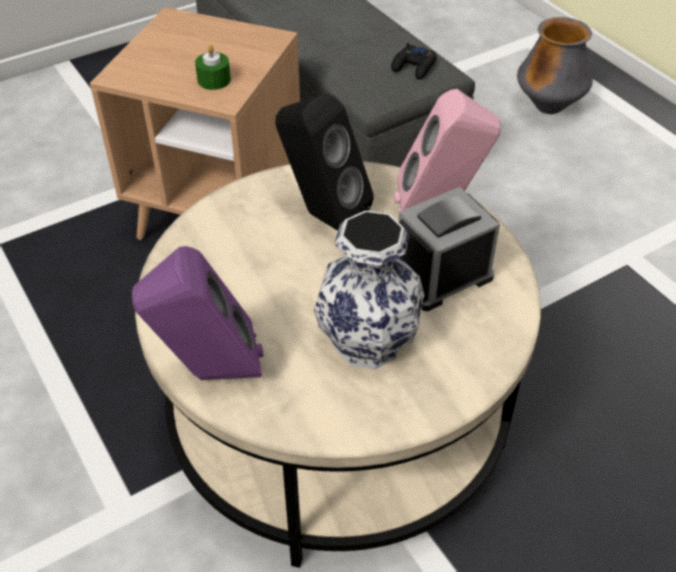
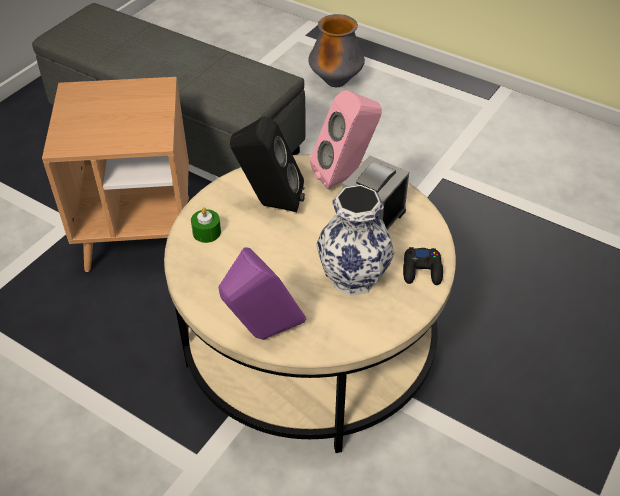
camera: 25 degrees left, 0 degrees up
(214, 80) = (139, 129): green candle -> green candle (206, 232)
(414, 67) = (257, 79): black game controller -> black game controller (422, 270)

